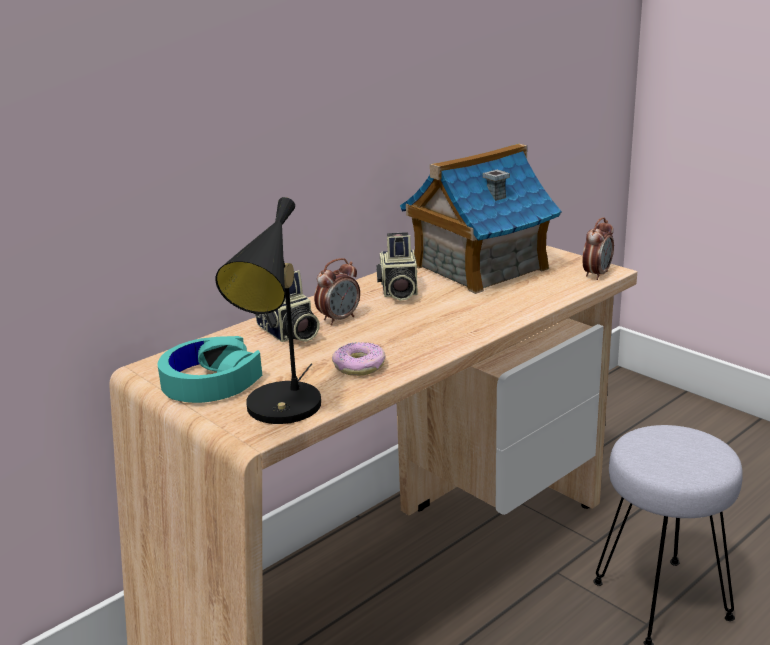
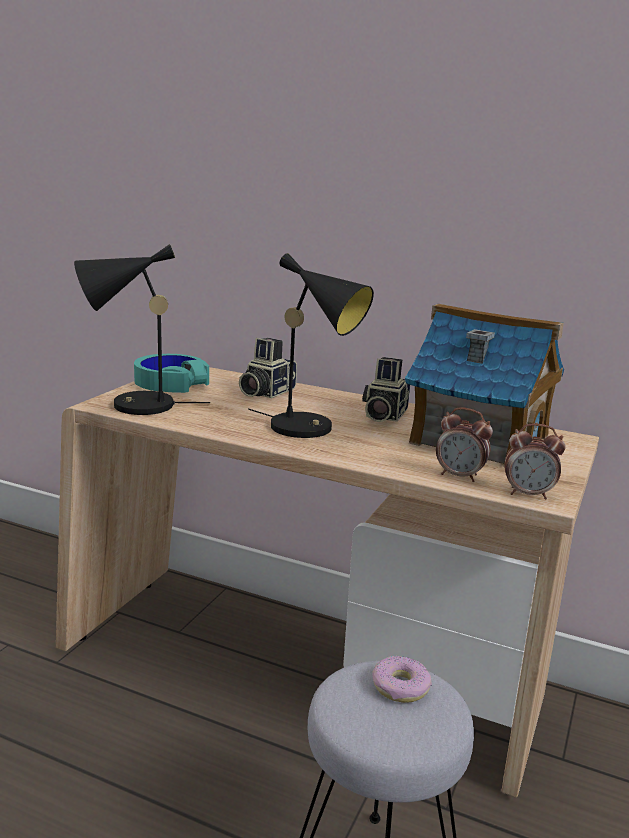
camera: 65 degrees right, 5 degrees down
(339, 319) = (304, 403): alarm clock -> alarm clock (460, 476)
(359, 366) = (219, 418): donut -> donut (400, 687)
(398, 291) = (383, 415): camera -> camera turned 45 degrees counterclockwise
(418, 327) = (310, 429): none -> black table lamp

